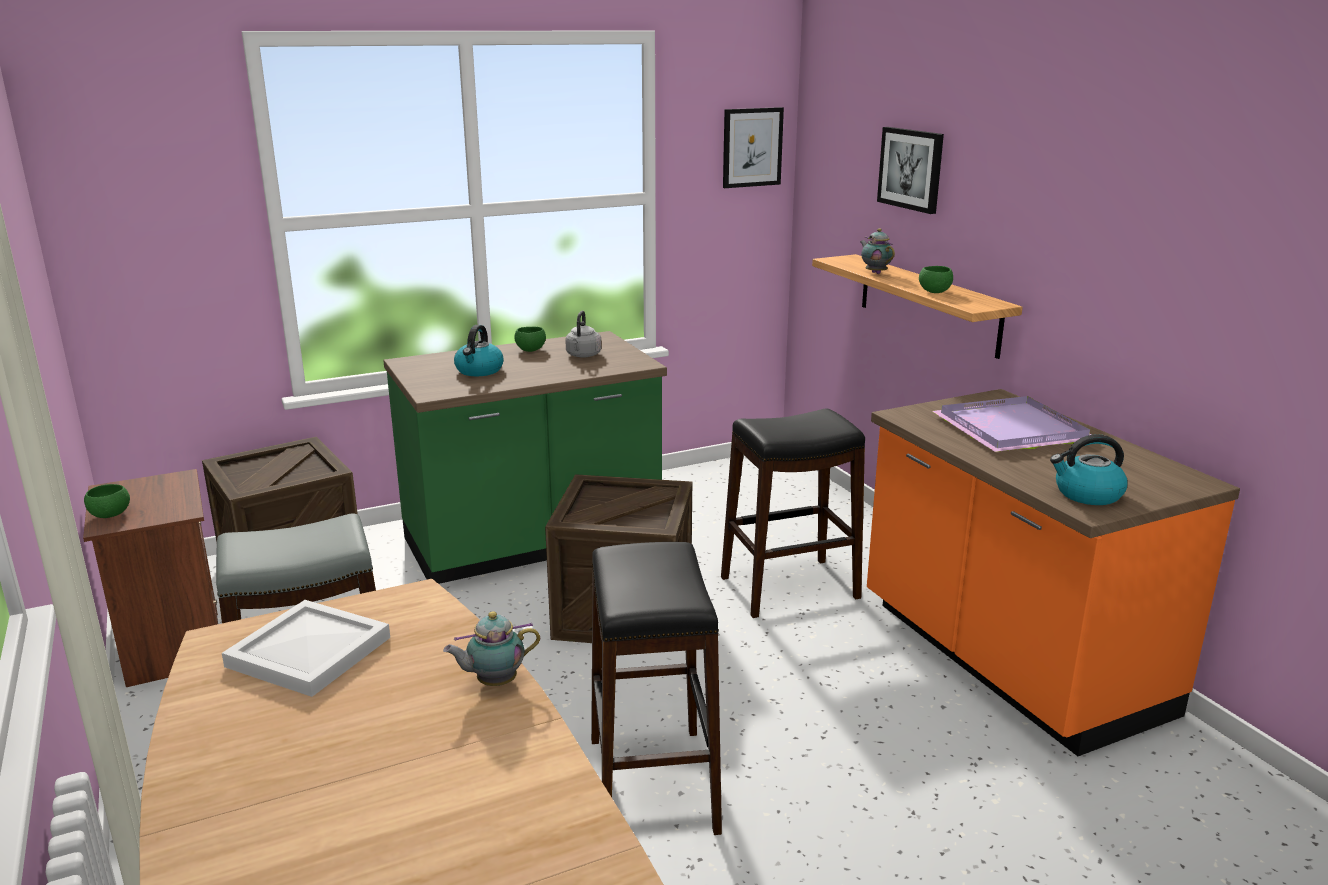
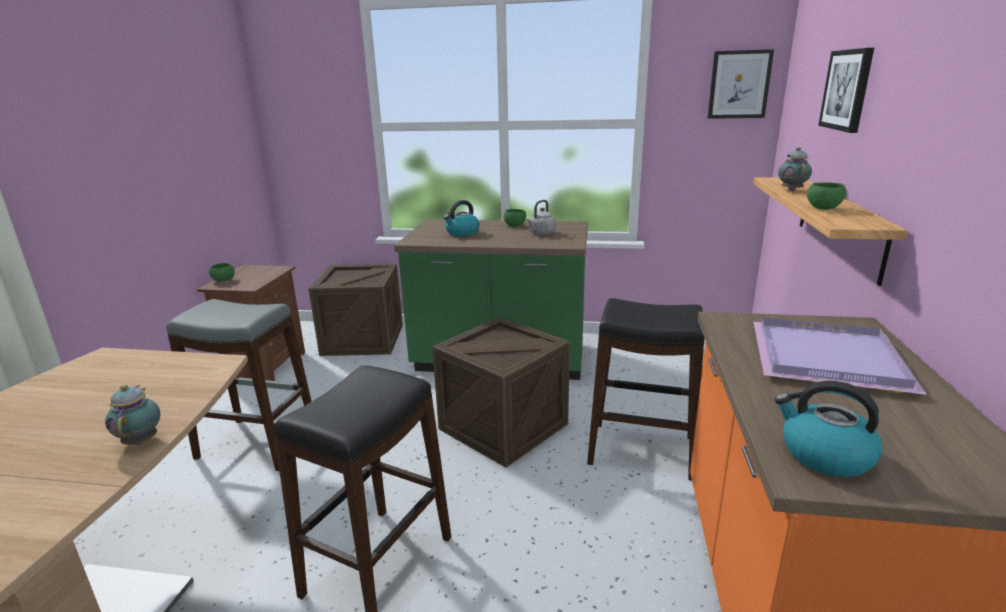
camera: 35 degrees right, 0 degrees up
(312, 651) = (116, 380): white tray -> none
(494, 682) = (142, 440): teapot -> teapot turned 60 degrees clockwise

